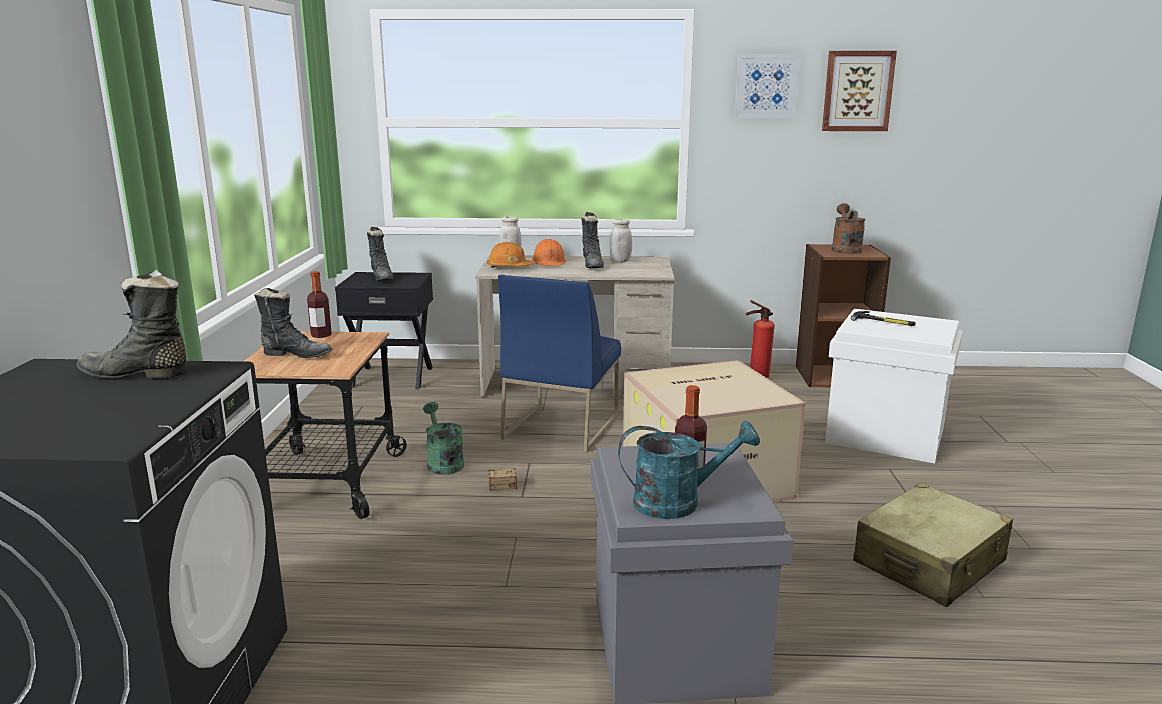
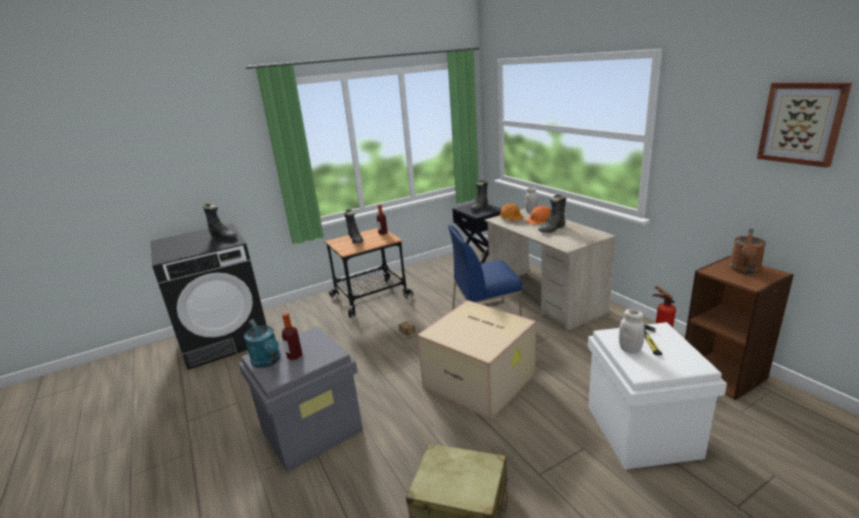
camera: 60 degrees right, 5 degrees up
(136, 374) = (223, 237): black boot -> black boot turned 150 degrees clockwise
(443, 462) = (413, 309): green watering can -> none
(620, 261) = (577, 230): white jar -> white jar (630, 349)
(766, 86) = (712, 113): picture -> none
(845, 249) = (744, 271): brown watering can -> brown watering can turned 150 degrees clockwise

